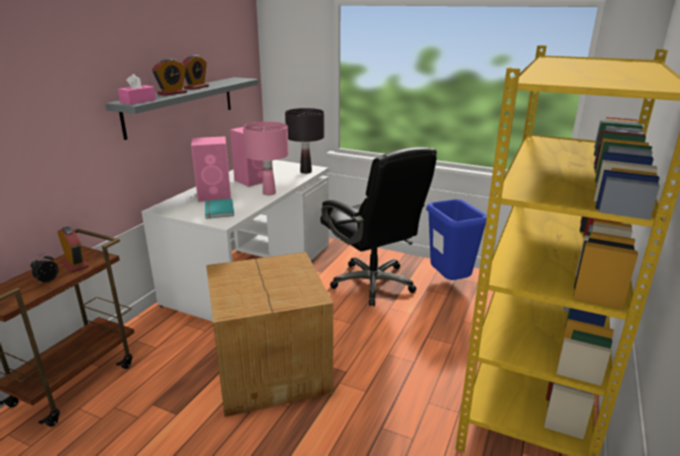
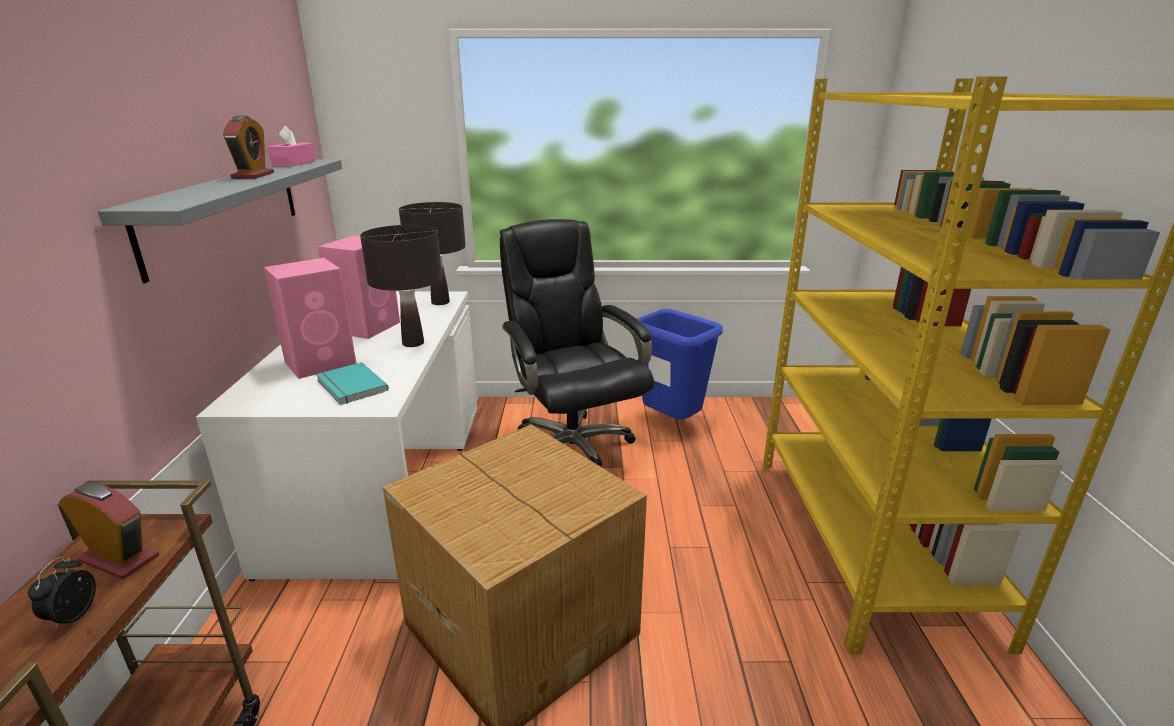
camera: 25 degrees left, 0 degrees up
(138, 101) = (172, 202): pink tissue box -> pink tissue box (294, 163)
(172, 93) = (222, 186): alarm clock -> none
(269, 193) = (413, 343): pink table lamp -> black table lamp
(371, 282) = (574, 447): black office chair -> black office chair turned 150 degrees counterclockwise

